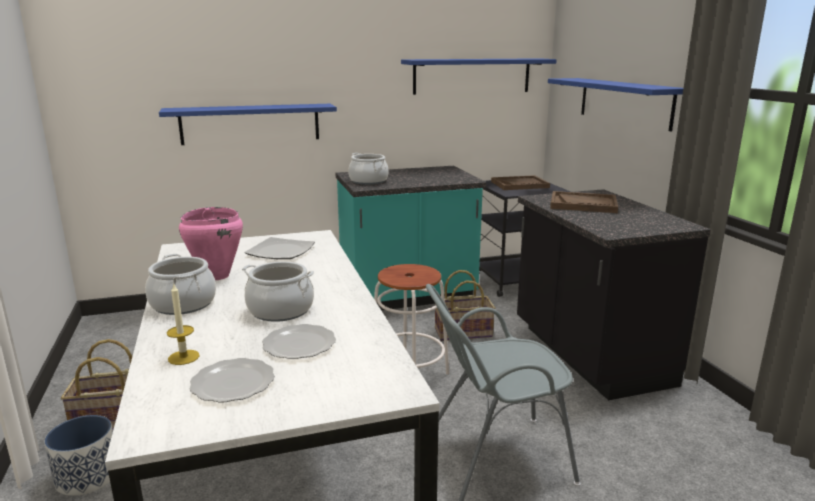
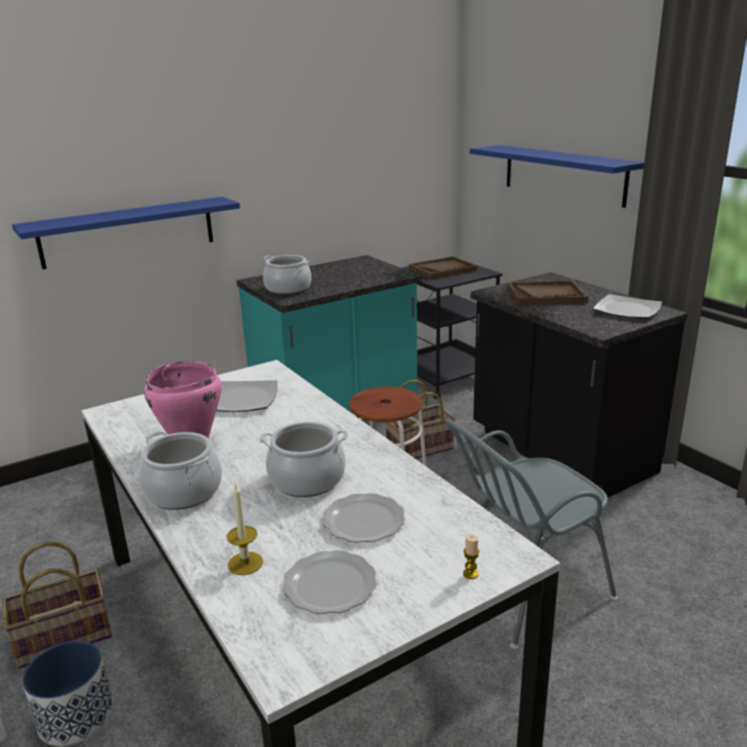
camera: 15 degrees left, 5 degrees up
(352, 396) = (470, 574): none -> candle
(472, 76) = (379, 148): blue shelf -> none
(650, 221) = (626, 309): none -> plate

